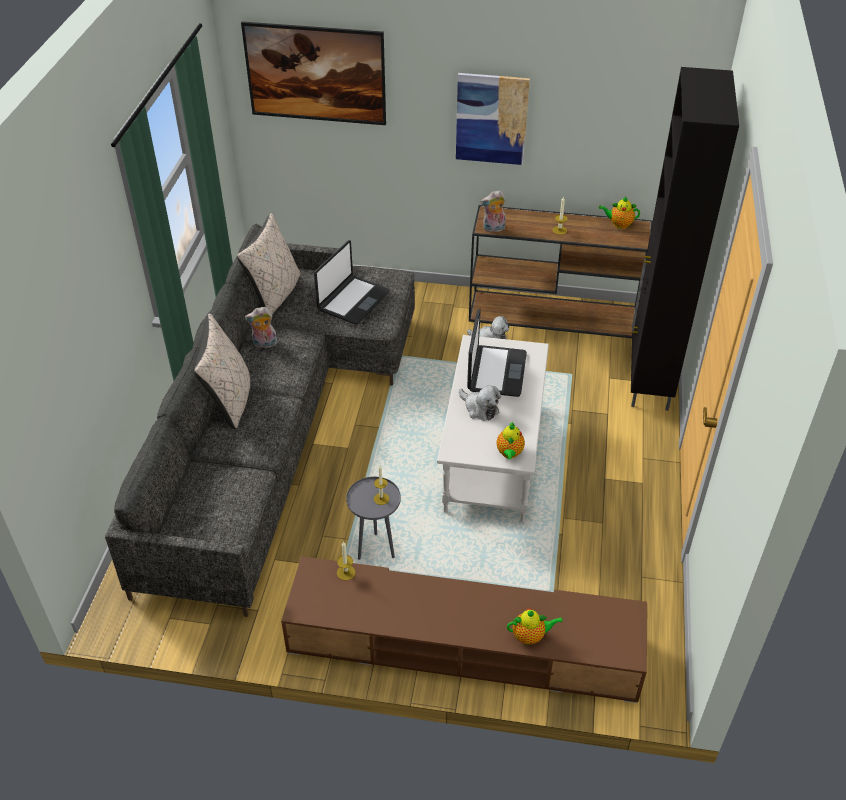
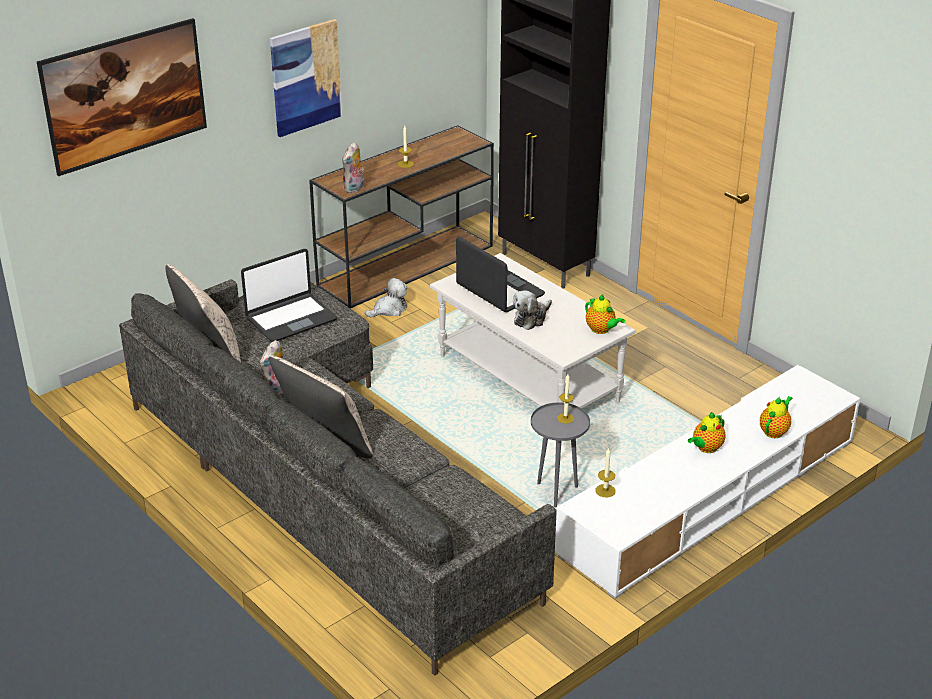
camera: 50 degrees left, 10 degrees down
(352, 300) = (290, 318): laptop -> laptop turned 75 degrees clockwise
(463, 644) = (709, 497): brown tv stand -> white tv stand
(479, 408) = (531, 318): plush toy -> plush toy turned 135 degrees clockwise
(619, 224) = (440, 139): teapot -> teapot (706, 448)

